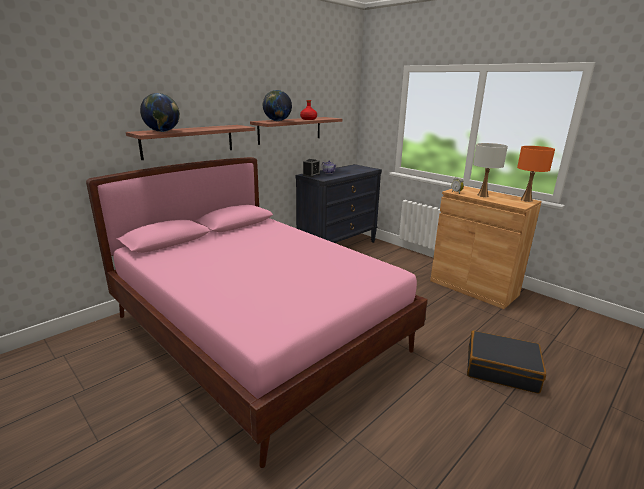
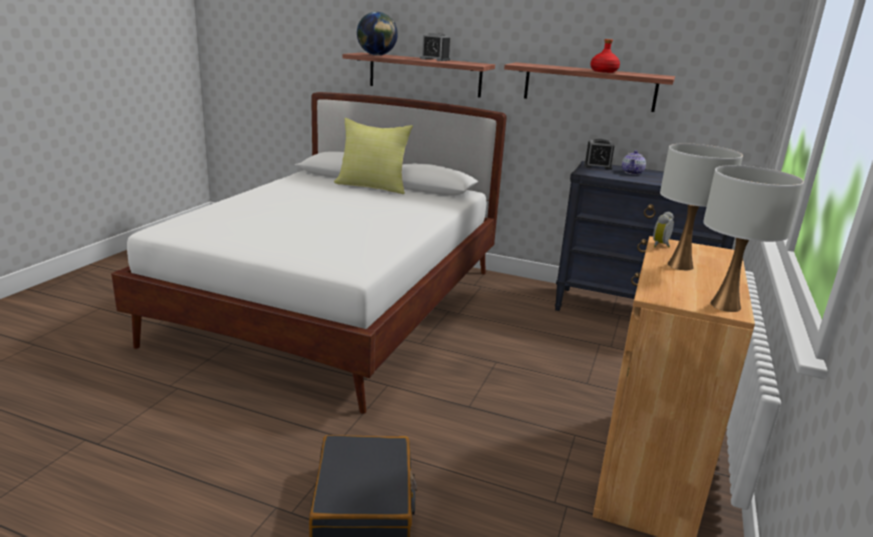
camera: 65 degrees right, 0 degrees up
(203, 127) = (435, 59): none -> alarm clock
(214, 238) = (373, 186): none -> yellow pillow
(259, 332) = (337, 305): pink bed -> white bed
(277, 121) = (542, 66): globe -> none
(526, 200) = (725, 306): orange table lamp -> white table lamp

